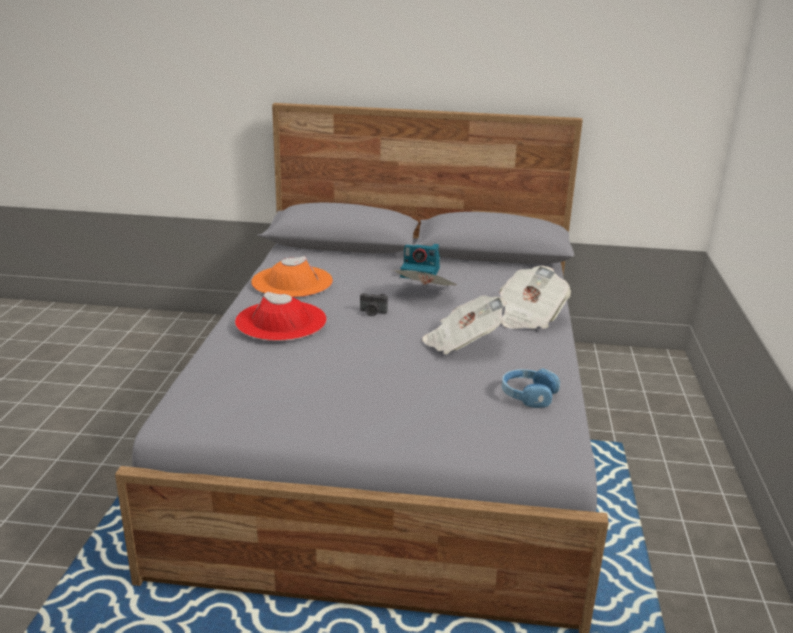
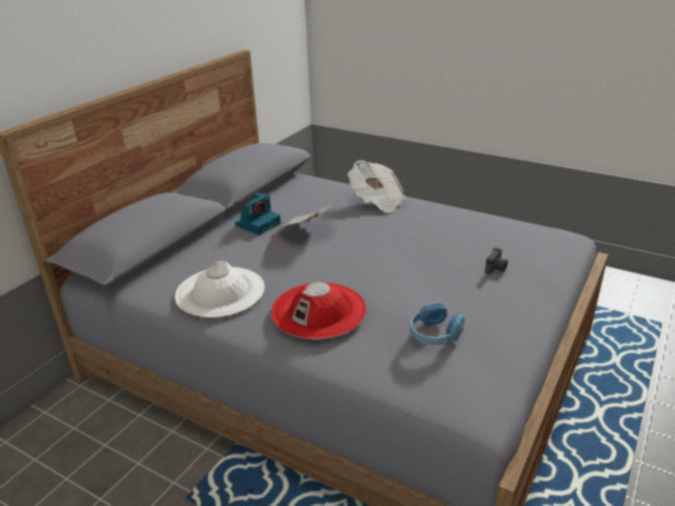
camera: 65 degrees left, 5 degrees up
(292, 282) = (220, 292): orange hat -> white hat
(372, 312) = (328, 260): camera -> camera (496, 269)
(462, 343) = (406, 234): newspaper -> none
(528, 395) = (495, 229): blue headphones -> blue headphones (435, 334)

